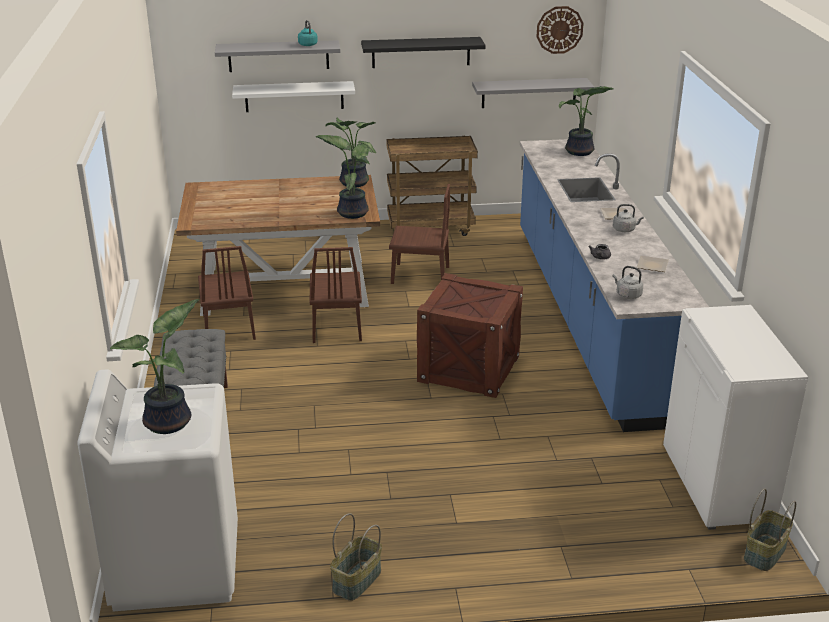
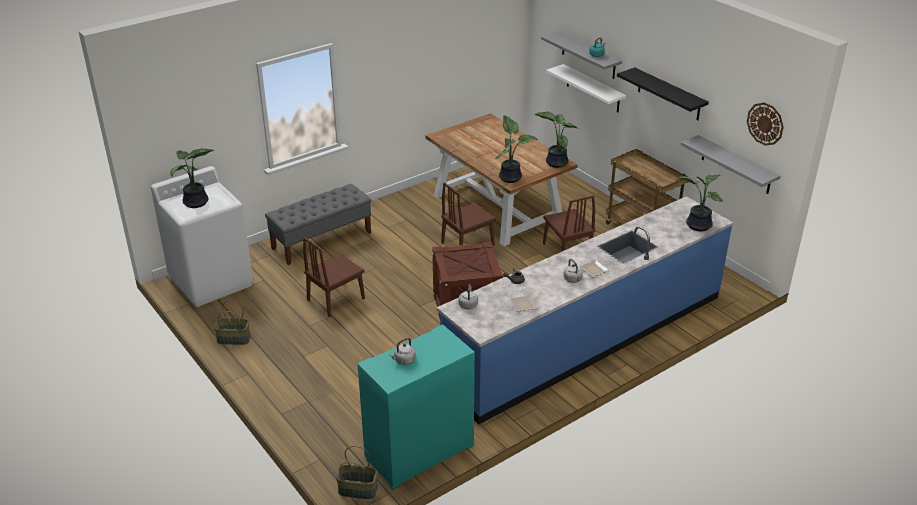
camera: 60 degrees right, 5 degrees up
(229, 327) = (430, 209): brown chair -> brown chair (336, 299)
(718, 484) = (419, 453): white cabinet -> turquoise cabinet
(744, 350) = (403, 360): none -> grey kettle

